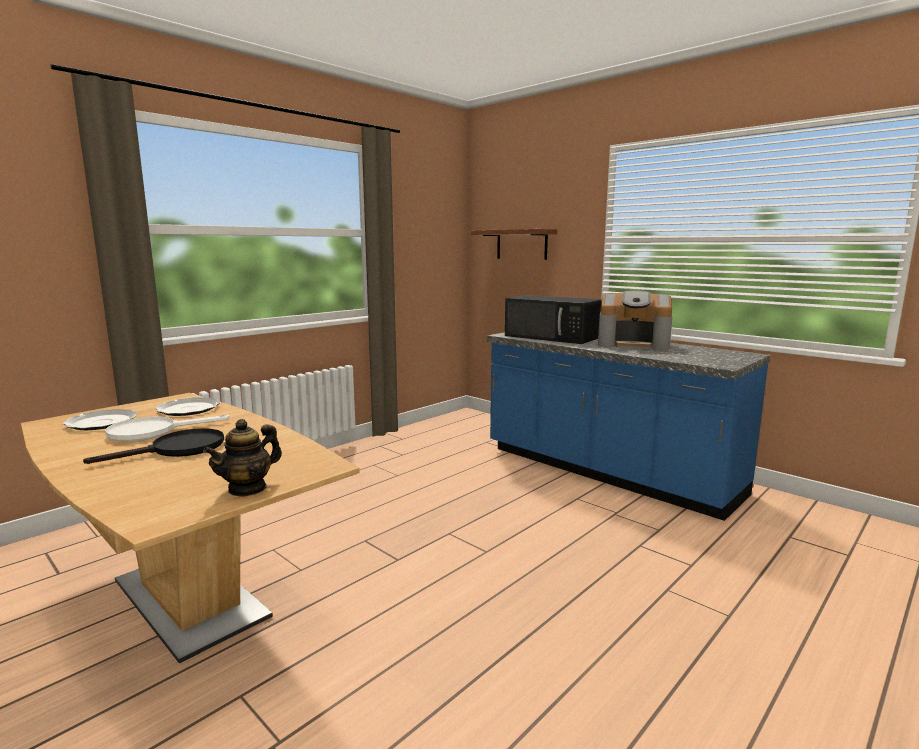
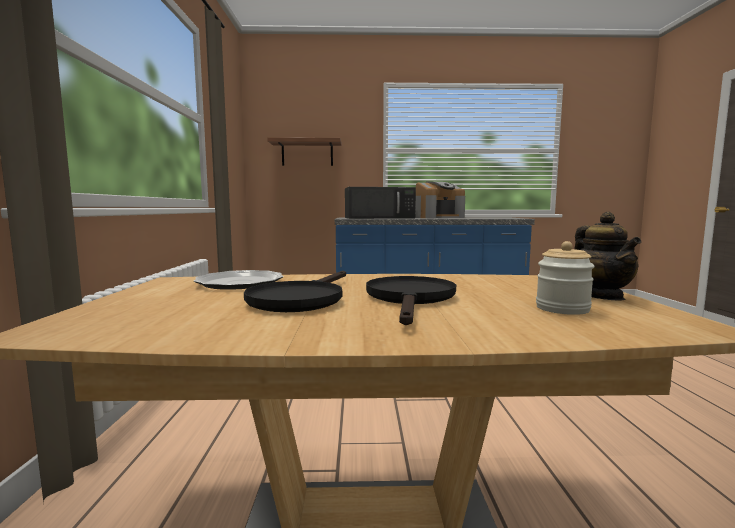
camera: 45 degrees left, 5 degrees down
(101, 422) = (170, 310): plate -> none
(152, 431) = (301, 299): white frying pan -> black frying pan
(183, 485) = (562, 309): none -> jar

